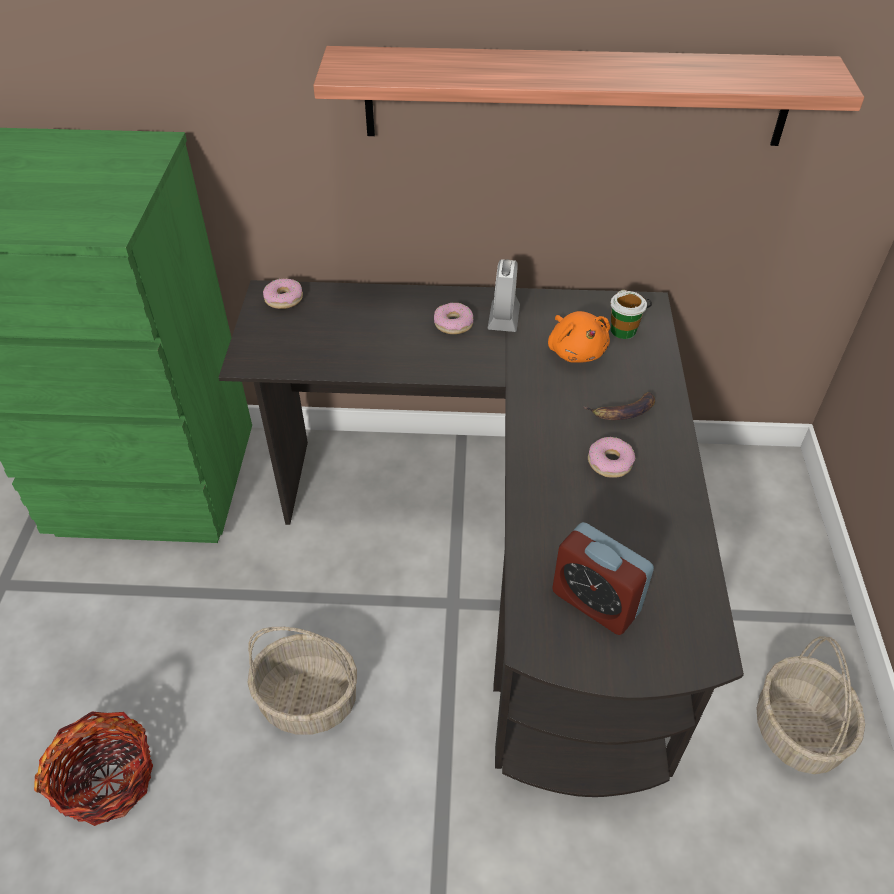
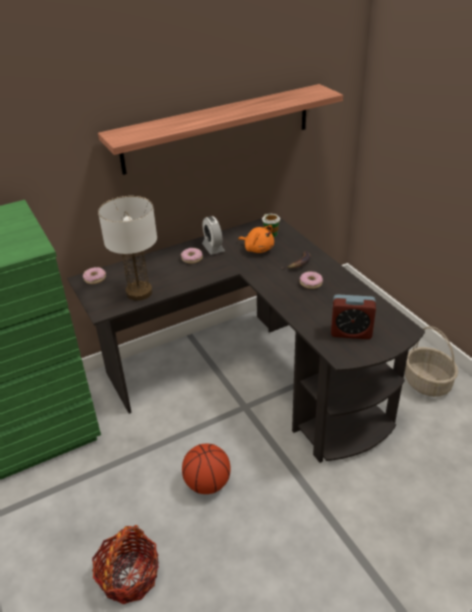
camera: 30 degrees left, 10 degrees down
(307, 700) = (208, 483): basket -> basketball
(323, 352) = (139, 292): none -> table lamp

